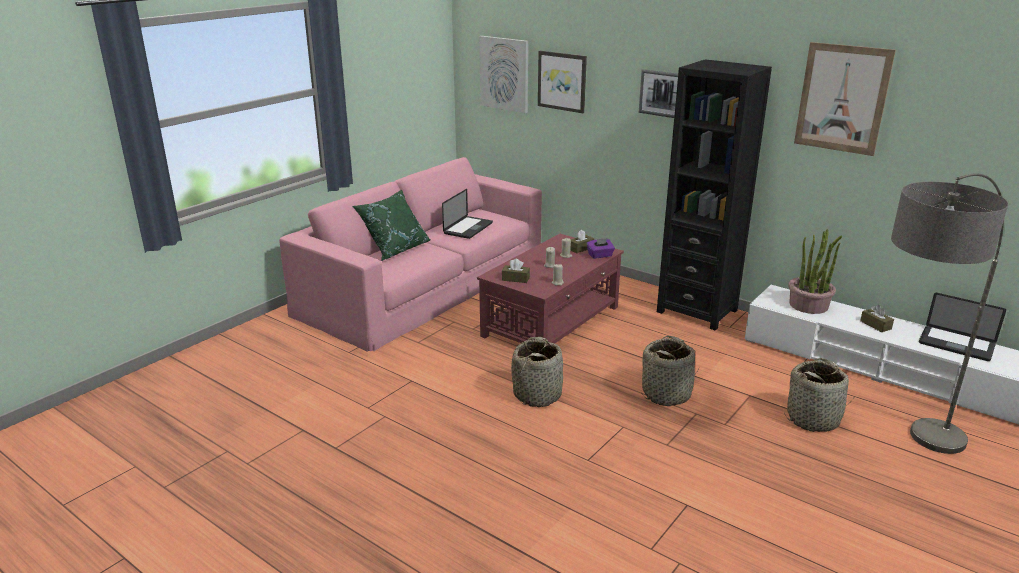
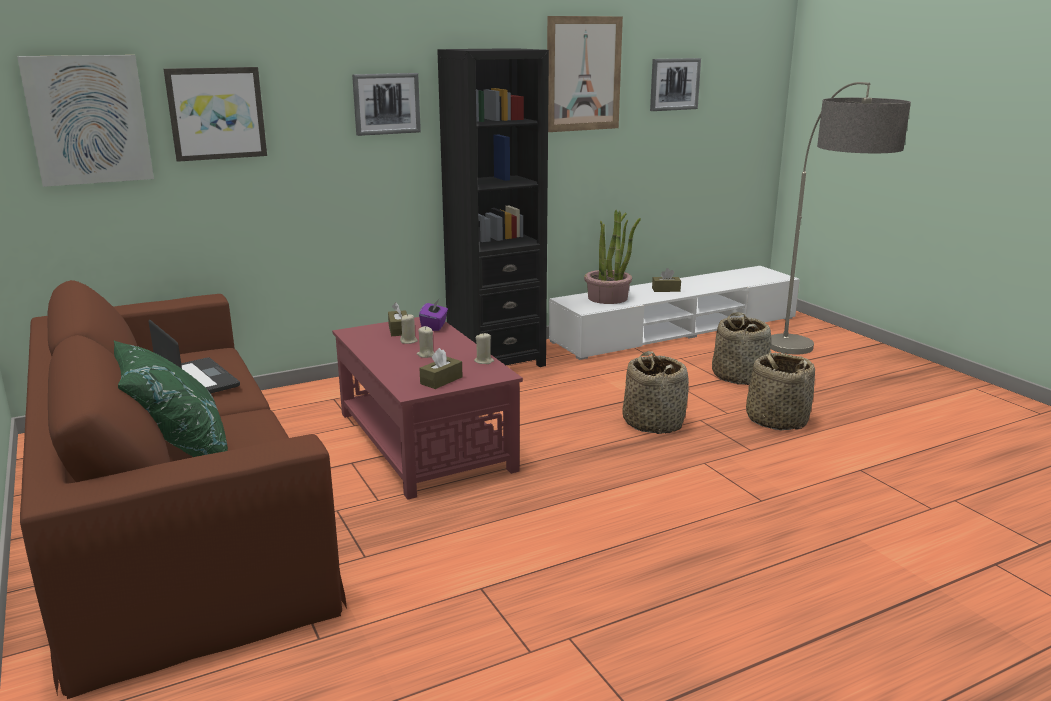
camera: 65 degrees left, 5 degrees down
(424, 284) = (173, 508): pink sofa -> brown sofa
(537, 394) = (600, 495): basket -> basket (776, 420)
(956, 344) = (718, 279): laptop -> none
(957, 126) = (674, 84): none -> picture

